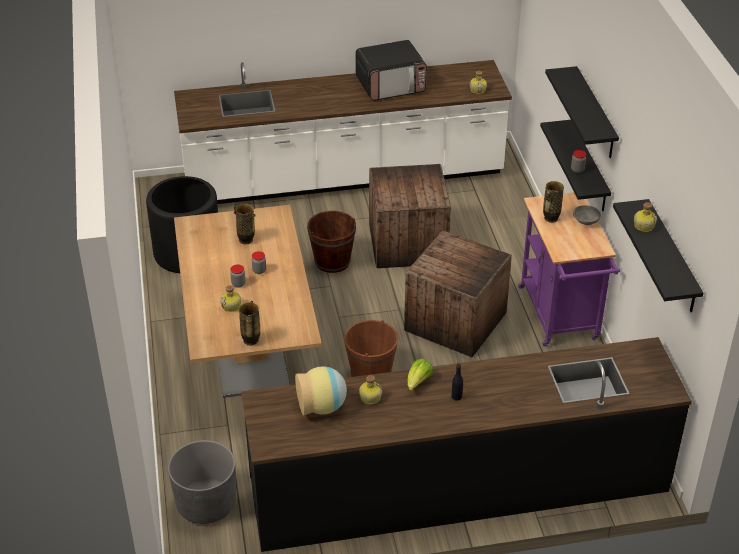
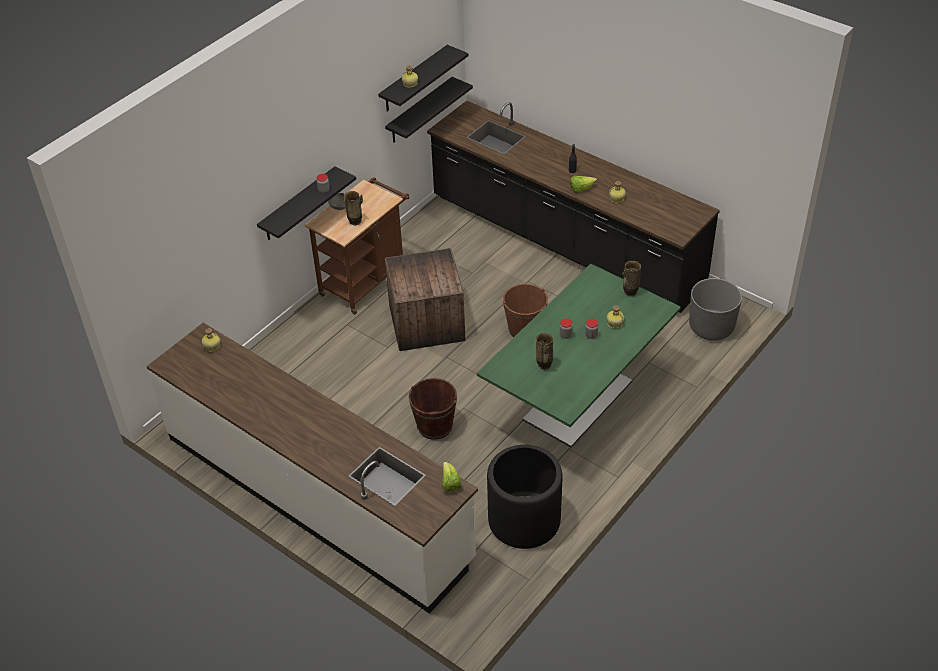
camera: 130 degrees left, 5 degrees up
(199, 121) = (450, 484): none -> lettuce
(249, 351) = (577, 401): brown dining table -> green dining table
(322, 407) = (648, 210): vase -> none
(391, 85) = (258, 401): microwave -> none
(409, 243) = (364, 399): crate -> none
(560, 318) = (366, 280): purple cart -> brown cart
(595, 114) = (290, 161): black shelf -> black shelf (419, 111)

